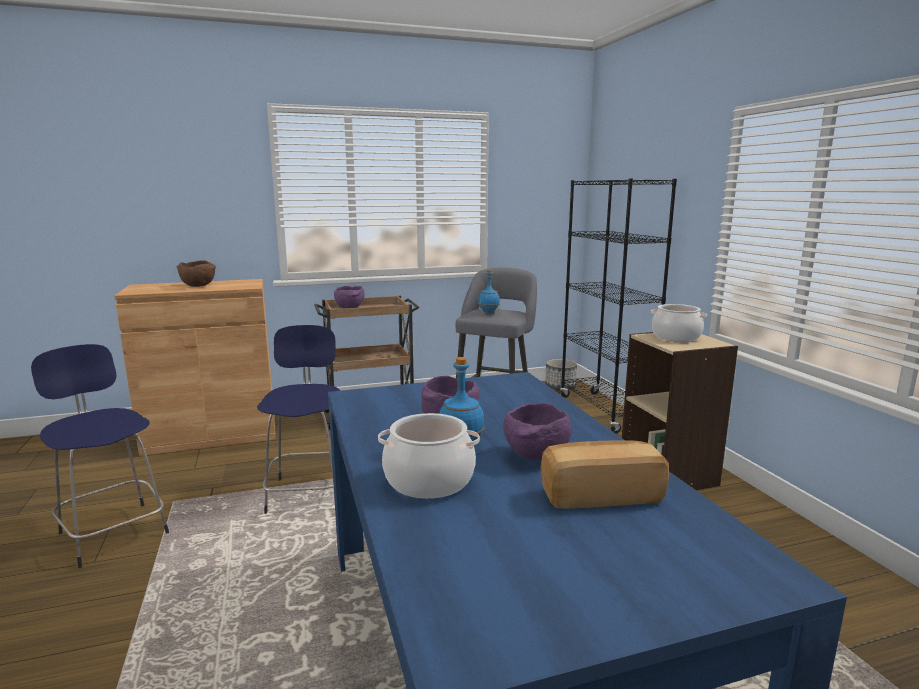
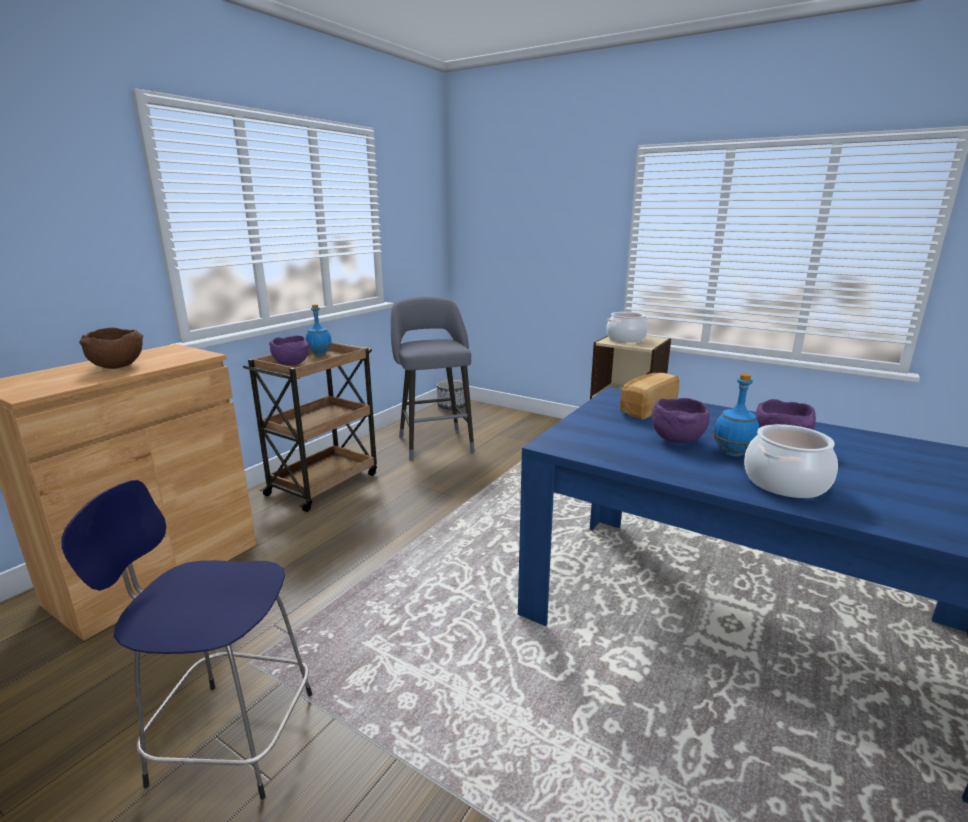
camera: 40 degrees left, 5 degrees up
(308, 492) = (392, 578): blue stool -> none
(488, 313) = (429, 345): blue bottle -> blue bottle (320, 354)
(600, 495) = (865, 452): bread -> bread (646, 409)
(604, 412) = (515, 418): black bookcase -> none

